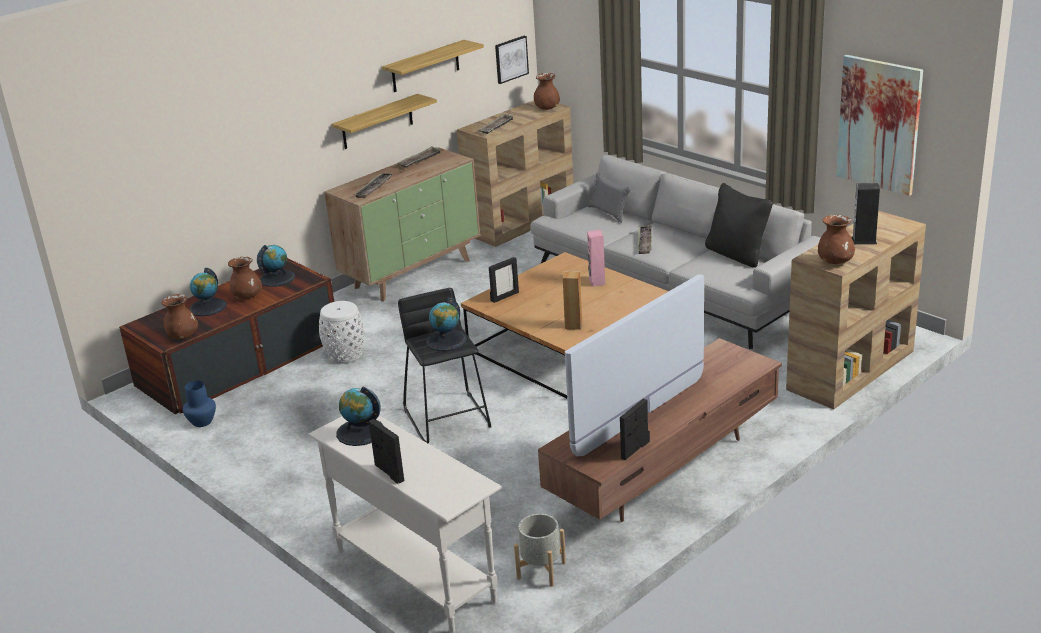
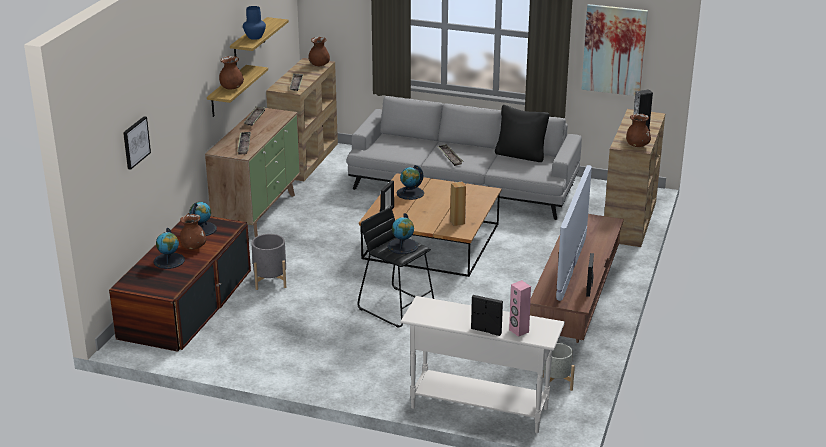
camera: 30 degrees left, 0 degrees up
(183, 336) = (175, 285): brown vase -> brown vase (231, 88)
(201, 422) = (207, 351): blue vase -> blue vase (254, 37)
(345, 355) = (270, 281): white stool -> grey planter
(360, 432) = (436, 312): globe -> globe (410, 193)
(511, 59) = (287, 29): picture -> picture (135, 142)
(596, 282) = (442, 190): pink speaker -> pink speaker (518, 331)
(609, 213) = (402, 140): grey pillow -> none

